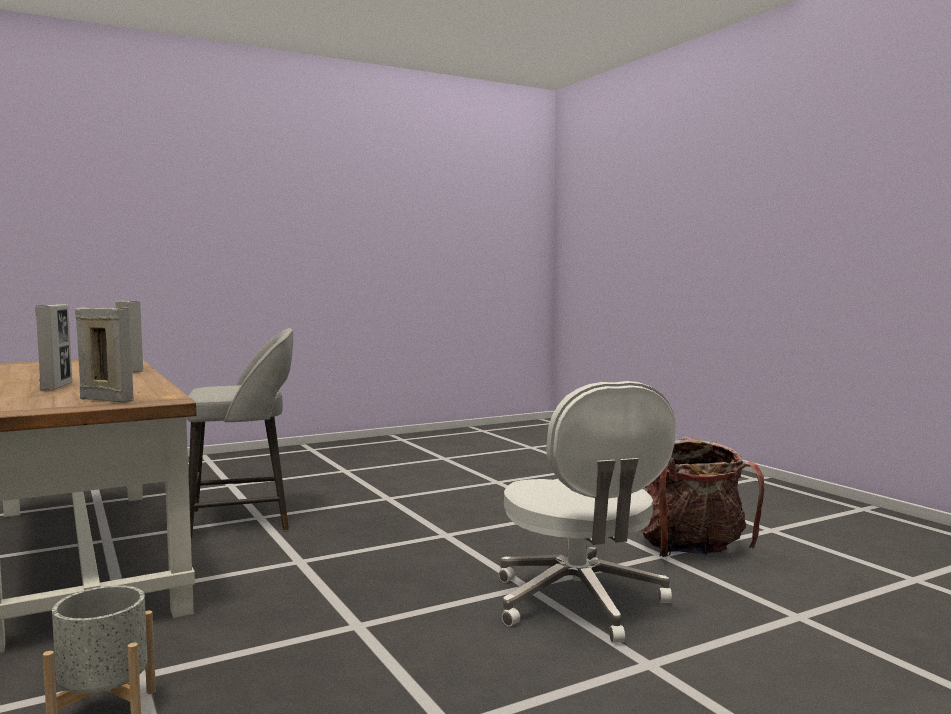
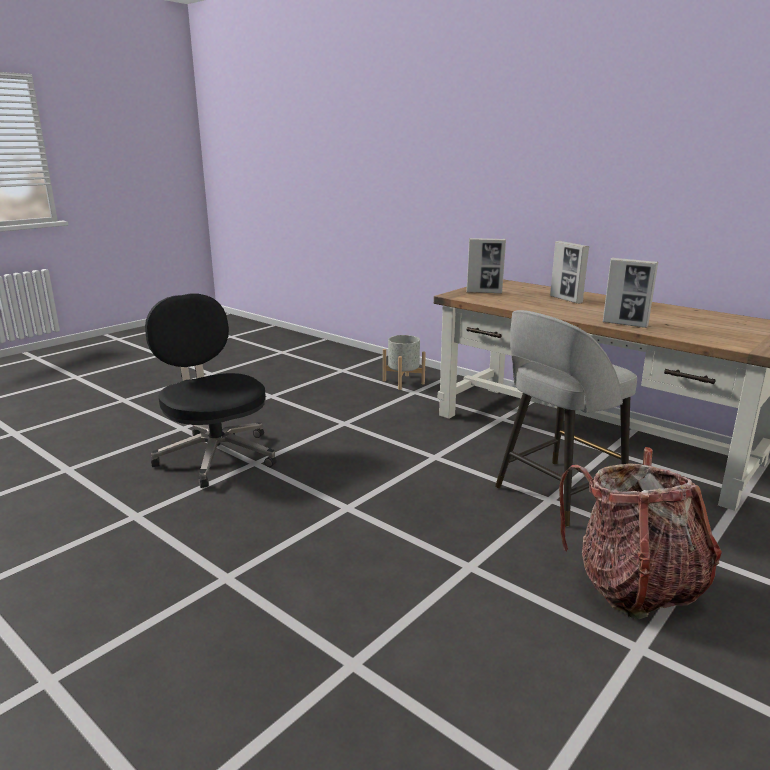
camera: 160 degrees right, 15 degrees up
(580, 603) = (216, 456): white office chair -> black office chair
(692, 550) = (99, 529): backpack -> backpack (634, 585)

